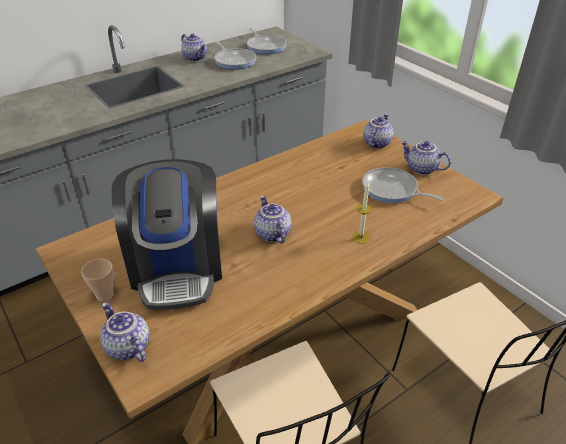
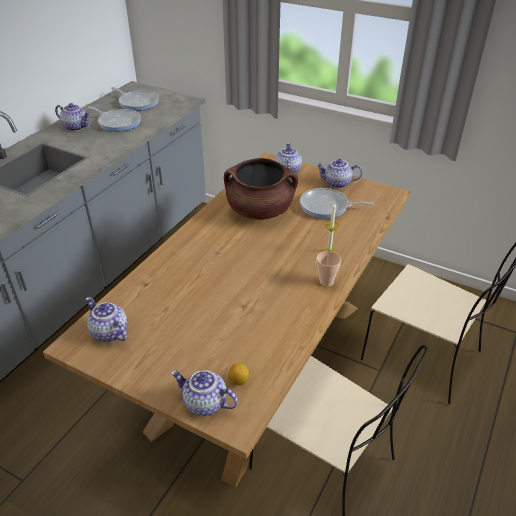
camera: 25 degrees left, 0 degrees up
(105, 295) = (149, 369): cup -> cup (326, 282)
(174, 337) = (238, 381): none -> lemon
(177, 267) = (196, 323): coffee machine -> none
(271, 234) = (256, 270): teapot -> teapot (108, 333)
(318, 176) = (260, 211): none -> brown cooking pot

